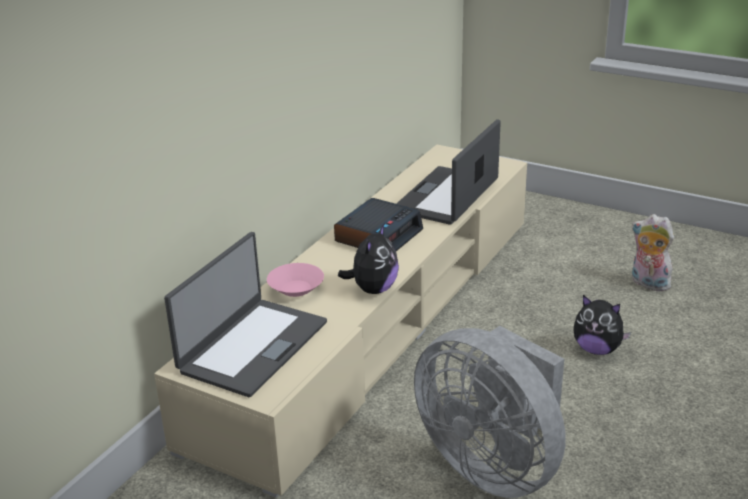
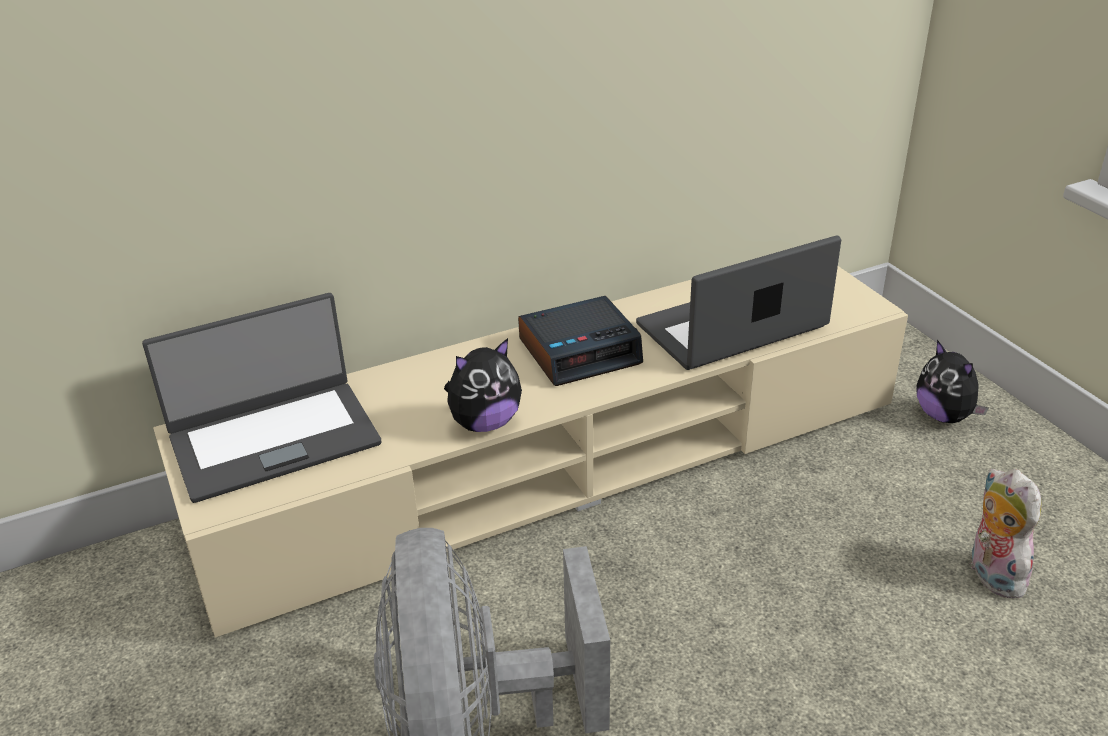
camera: 35 degrees right, 5 degrees up
(295, 290) = (402, 386): pink bowl -> none
(597, 349) = (798, 641): plush toy -> plush toy (944, 416)

